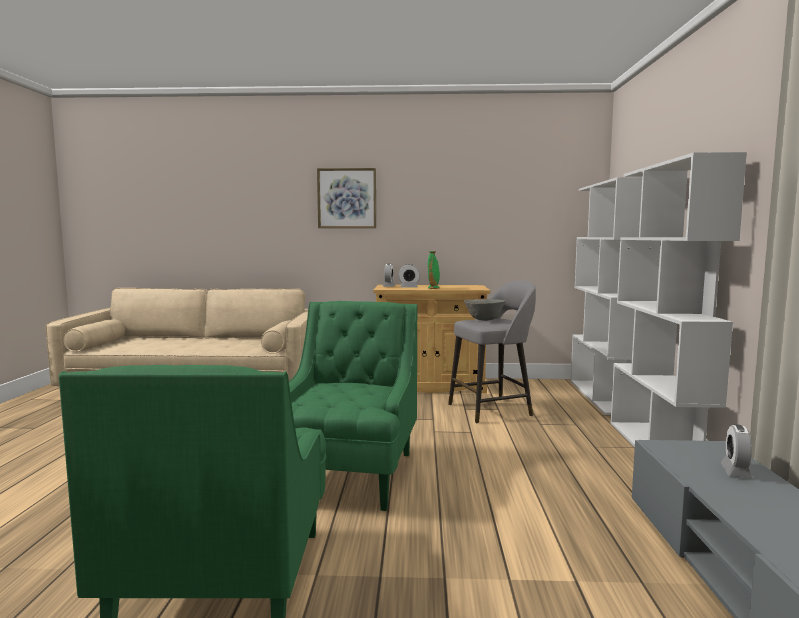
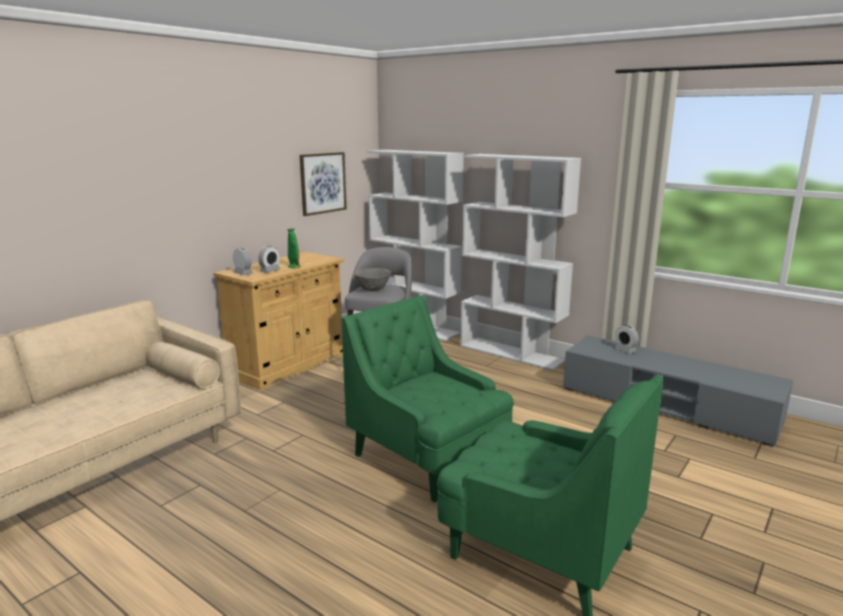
camera: 55 degrees left, 10 degrees up
(347, 198) = (164, 173): picture -> picture (323, 183)

